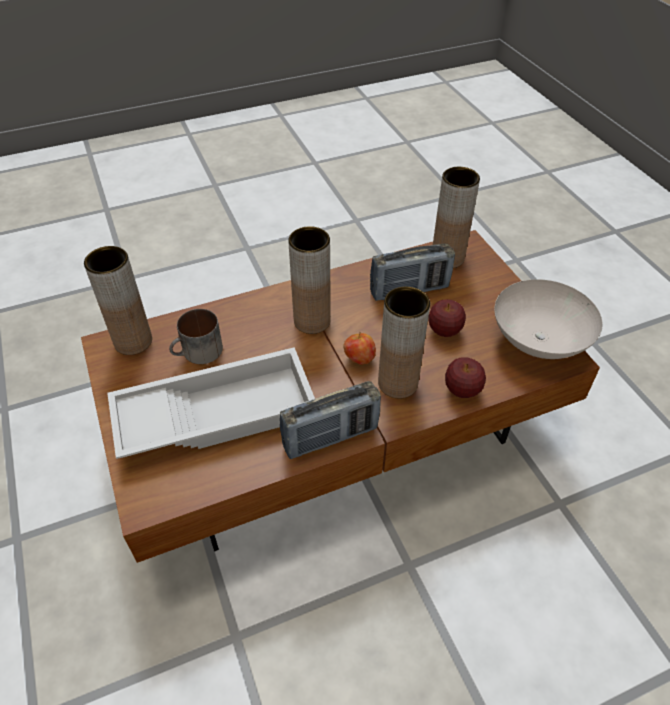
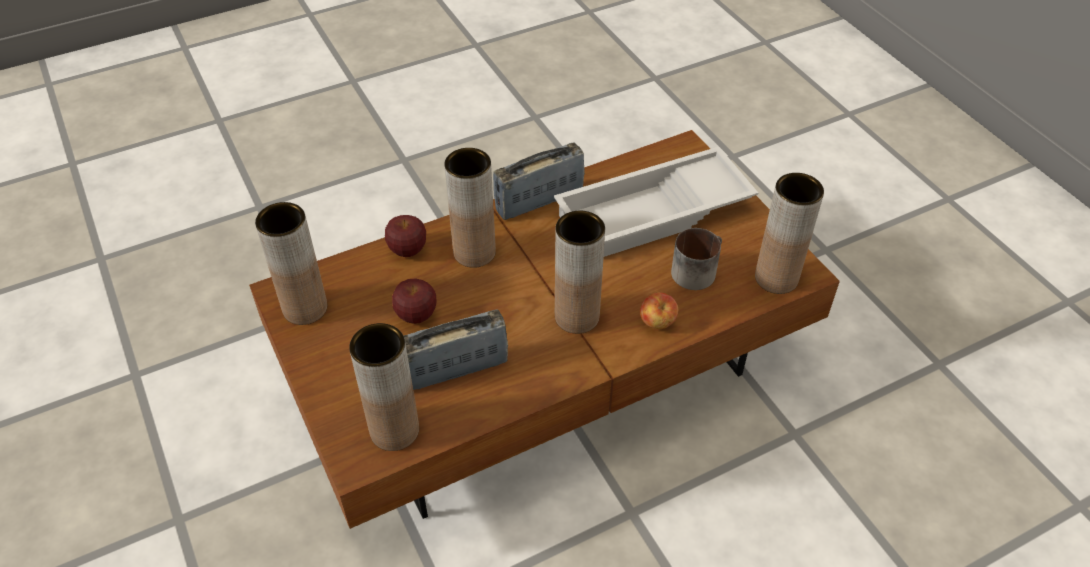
camera: 175 degrees right, 0 degrees up
(359, 359) = (516, 275): apple -> apple (657, 323)
(540, 342) = (305, 308): white bowl -> brown vase

